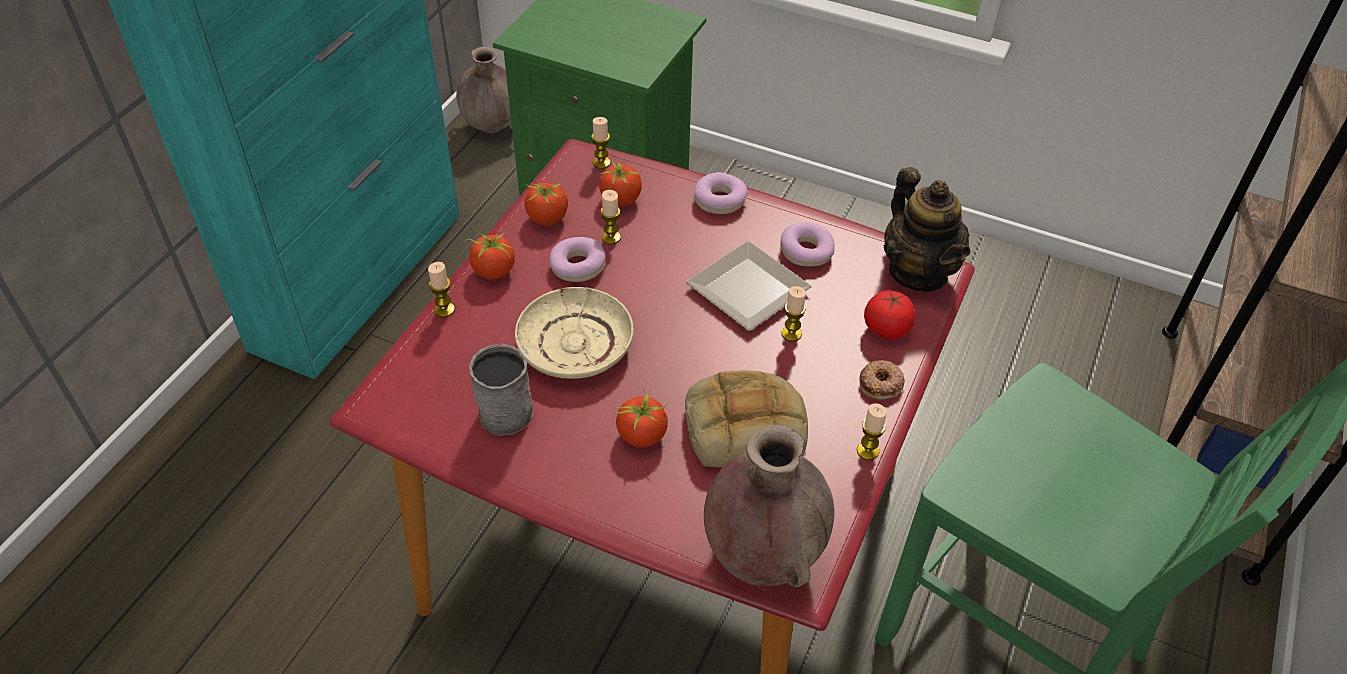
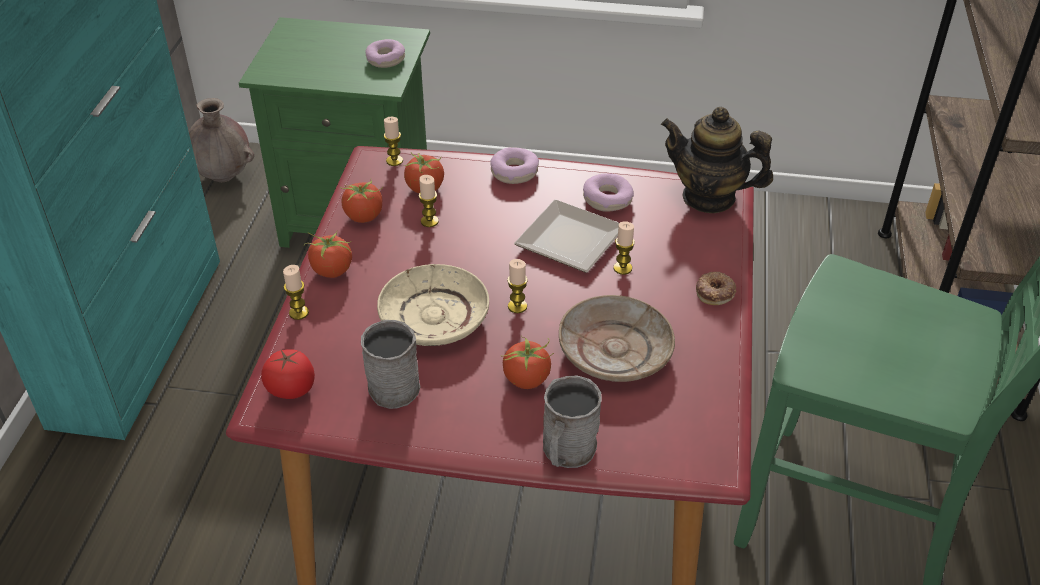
camera: 15 degrees left, 5 degrees down
(577, 266) = (409, 251): donut -> donut (385, 59)
(651, 526) = (566, 452): none -> grey mug
(746, 425) = (615, 350): bread -> beige plate
(761, 555) = (673, 453): brown vase -> none
(867, 451) = (727, 348): candle -> candle (517, 306)
(886, 329) = (701, 248): tomato -> tomato (291, 389)
(918, 272) = (709, 197): teapot -> teapot turned 150 degrees clockwise

